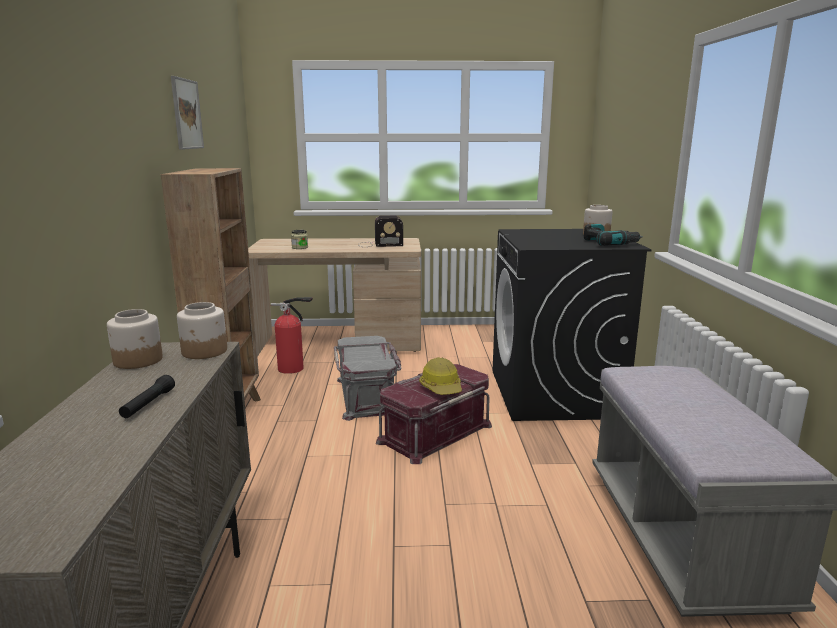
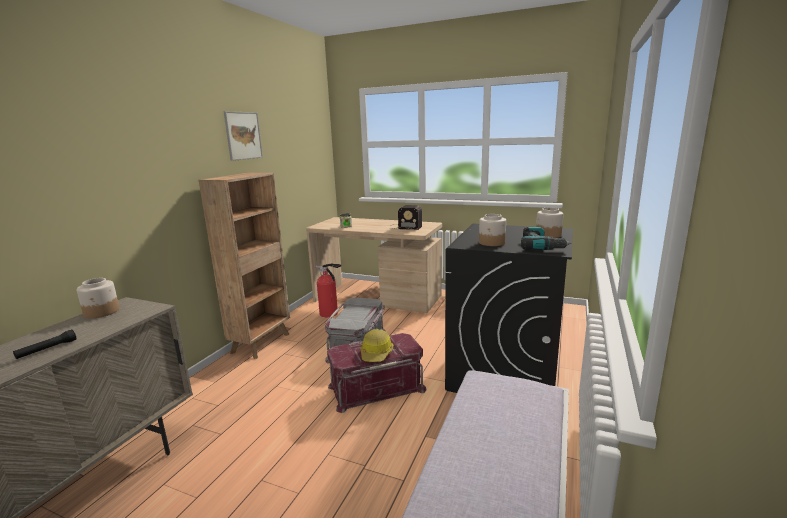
camera: 25 degrees right, 0 degrees up
(204, 351) = (143, 311): jar -> jar (492, 243)

